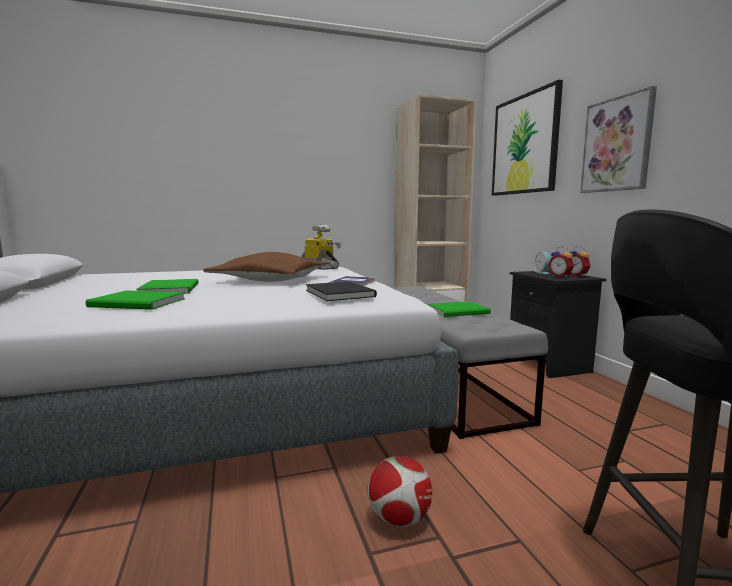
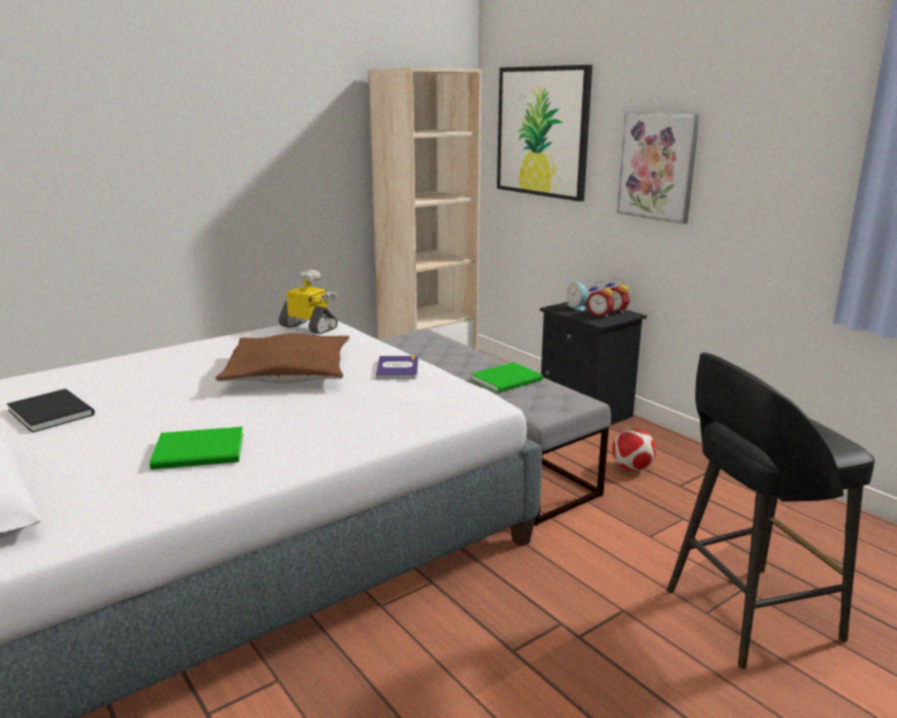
camera: 20 degrees left, 10 degrees up
(172, 289) = (193, 413): green book -> none
(340, 293) = (414, 399): black book -> black book (52, 411)
(399, 519) = (521, 617): football -> football (632, 468)

